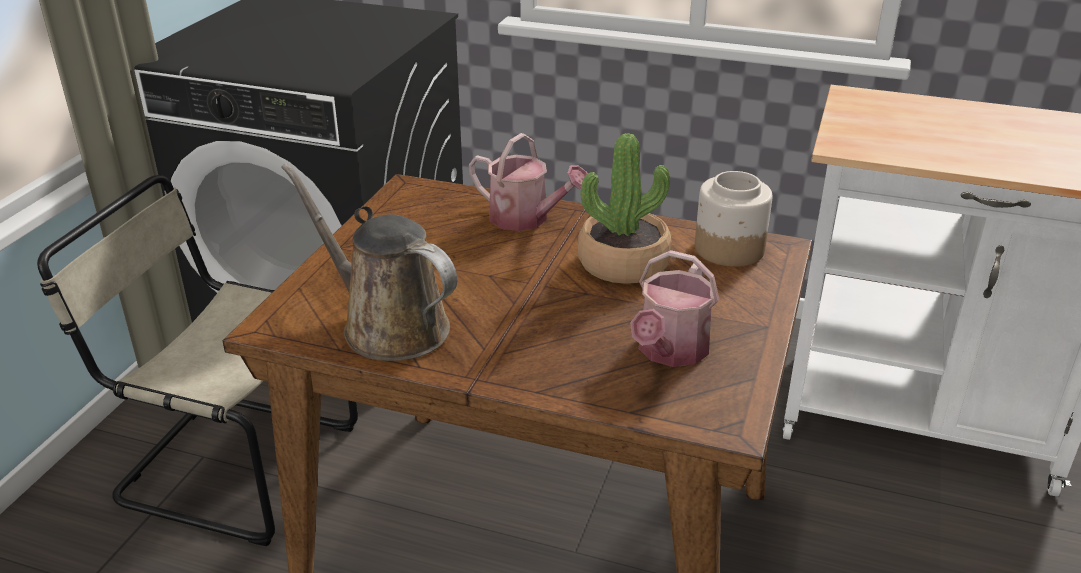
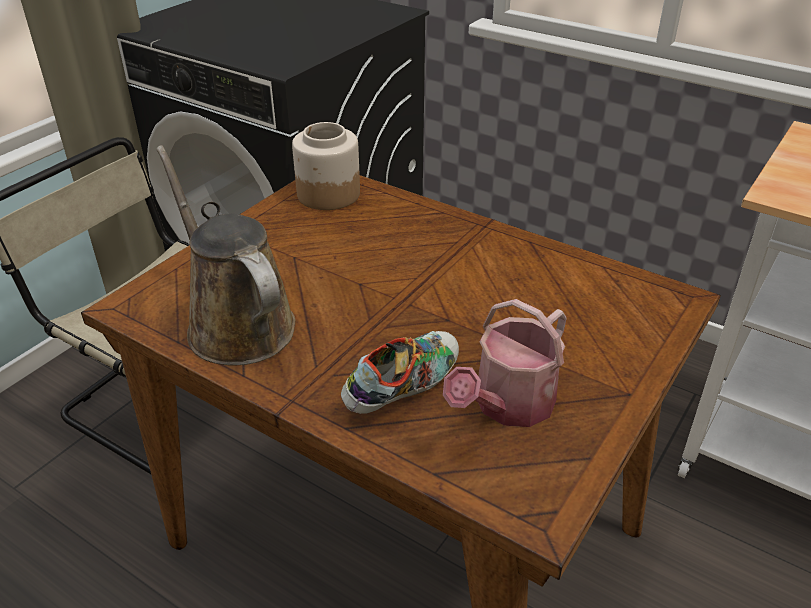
camera: 15 degrees right, 5 degrees up
(526, 219) = (423, 227): watering can -> none
(573, 353) = (403, 389): none -> shoe
(623, 263) = (501, 291): potted plant -> none
(728, 249) = (620, 292): jar -> jar (327, 194)

